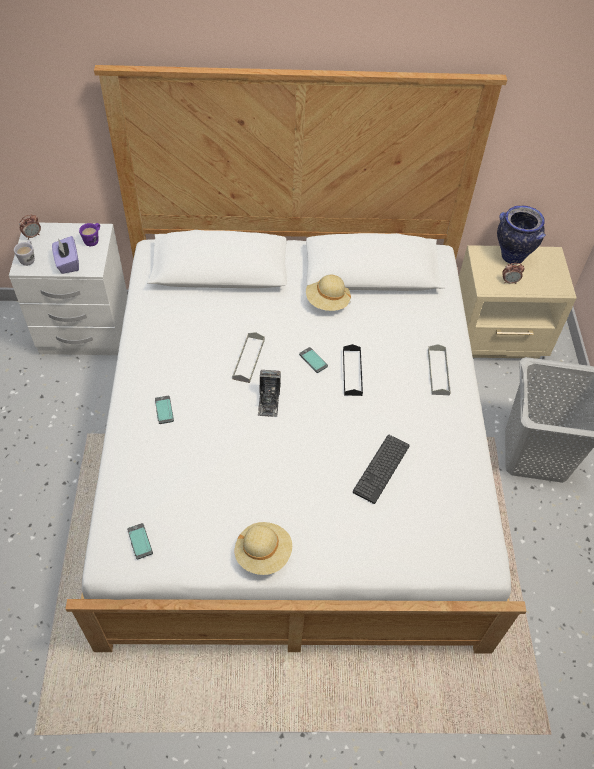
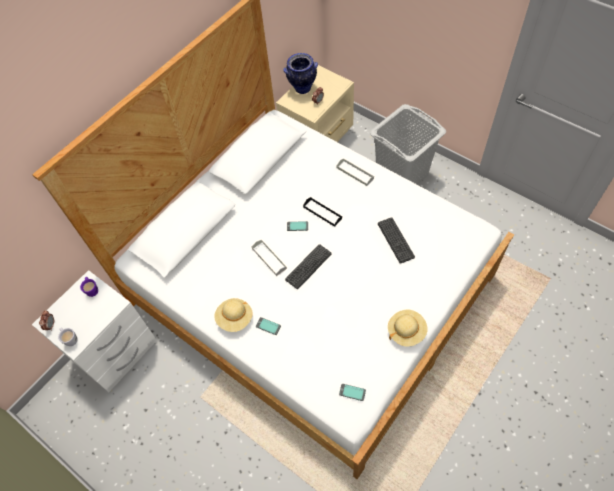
camera: 45 degrees left, 5 degrees up
(68, 263) = (98, 316): purple tissue box -> none
(269, 401) = (308, 266): camera -> keyboard
(327, 301) = (261, 192): beige hat -> beige hat (235, 318)

